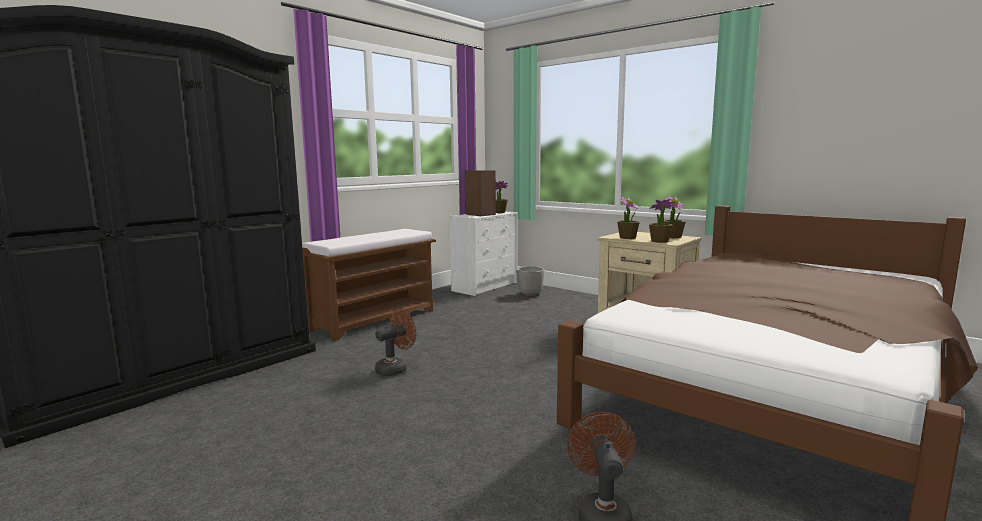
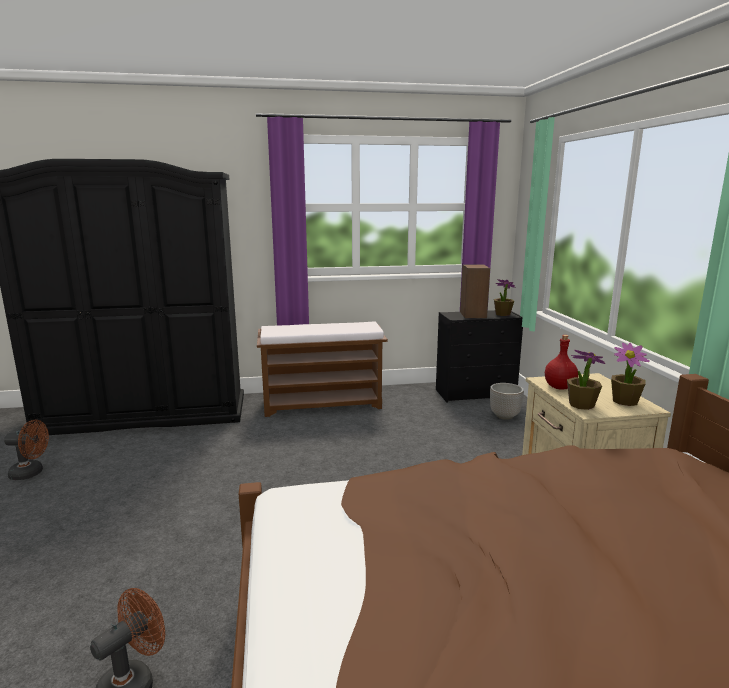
camera: 40 degrees right, 5 degrees up
(395, 369) = (255, 461): brown fan -> brown fan (31, 473)
(485, 287) = (476, 393): white dresser -> black dresser
(627, 237) = (559, 387): potted plant -> red bottle

